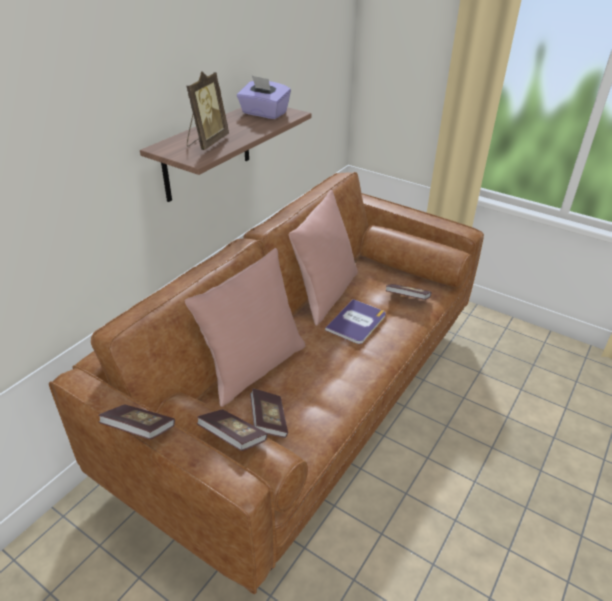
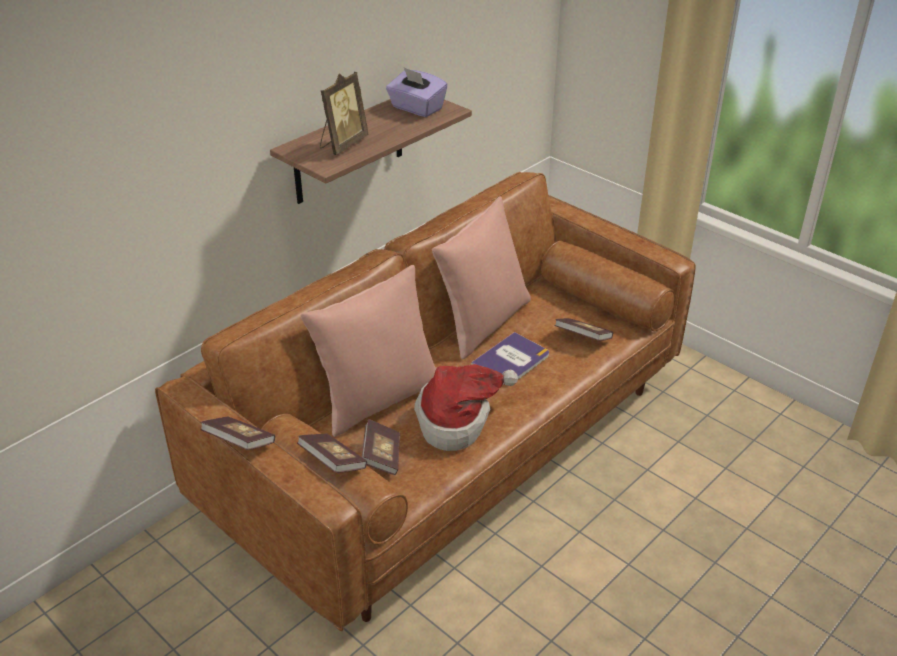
camera: 10 degrees right, 0 degrees up
(327, 379) = (458, 420): none -> hat

